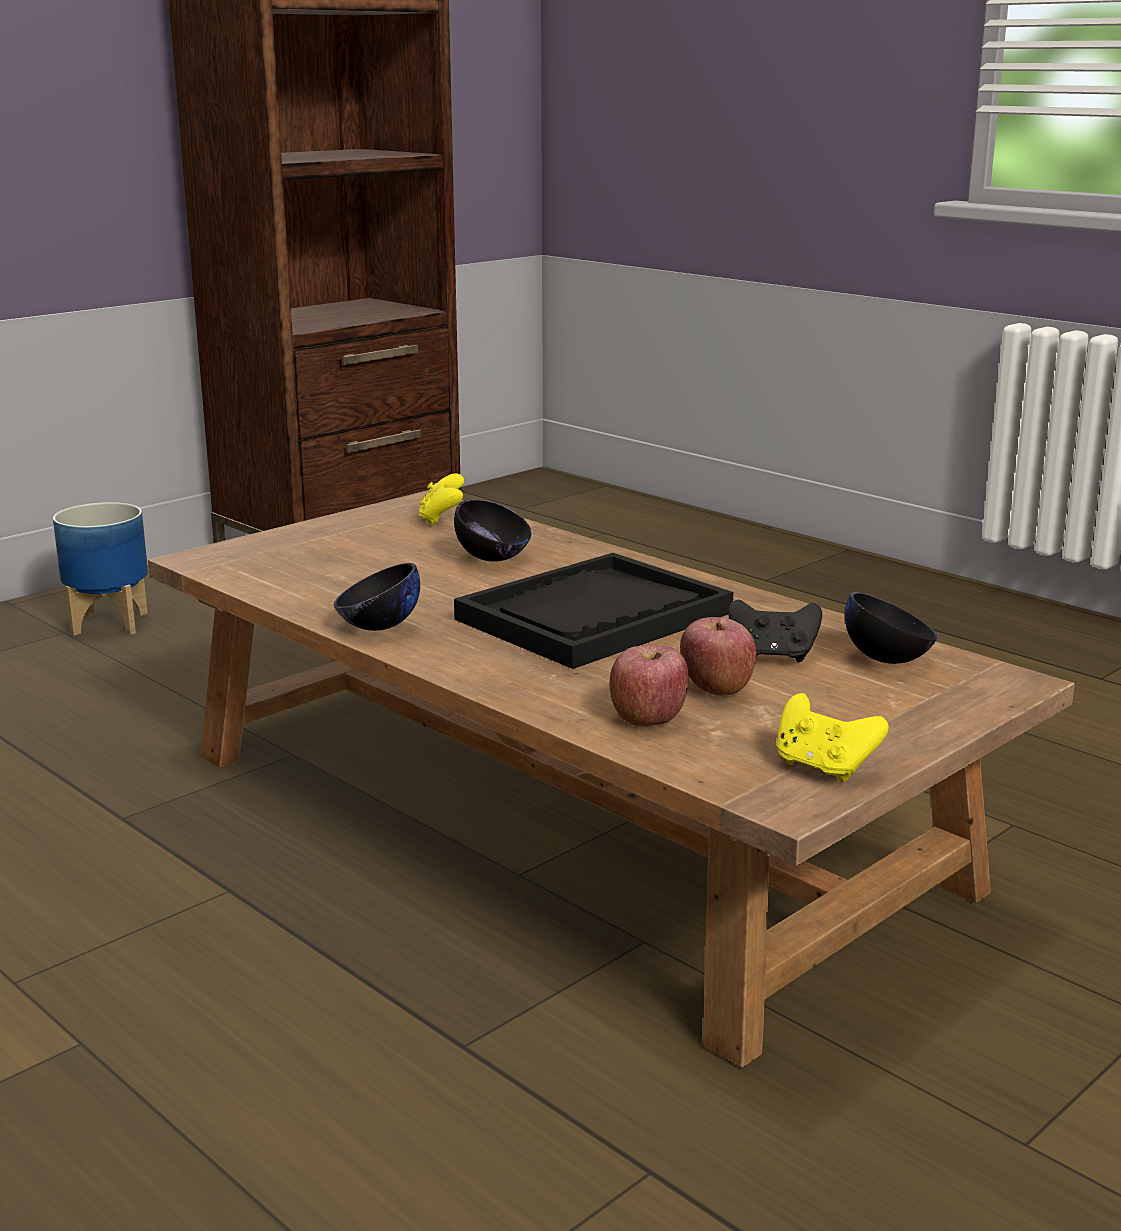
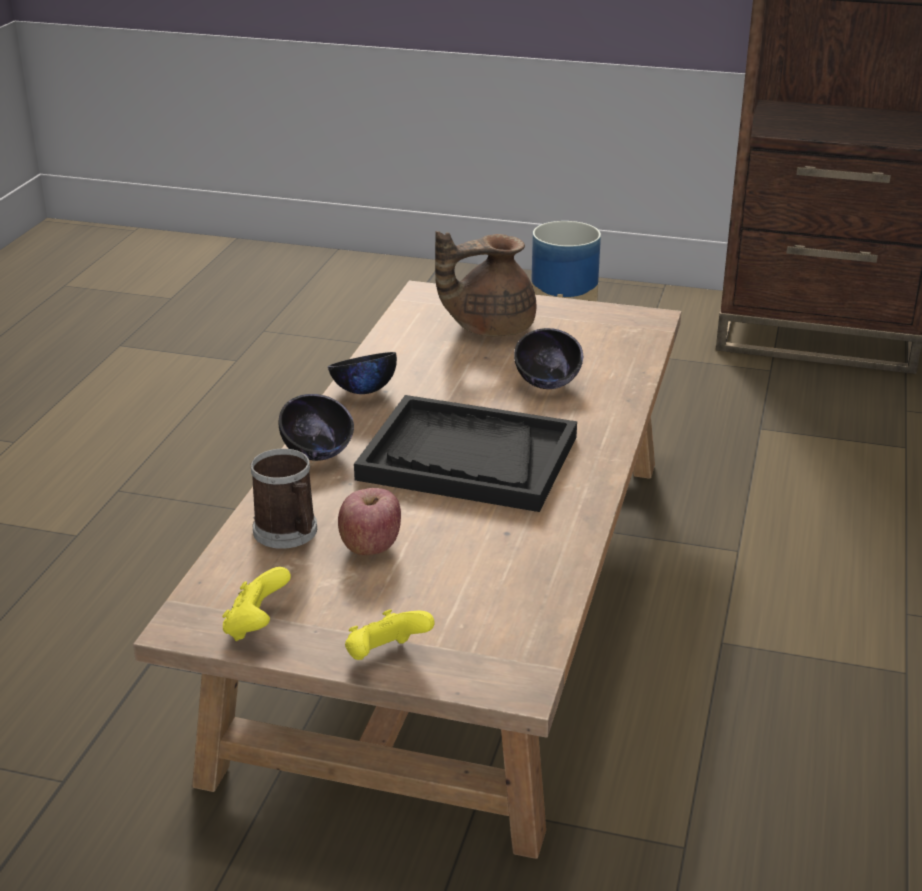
camera: 60 degrees right, 10 degrees up
(330, 552) = (489, 327): none -> brown teapot
(442, 519) = (613, 338): yellow game controller -> yellow game controller (385, 657)
(648, 718) = (289, 533): apple -> mug
(773, 656) = (459, 553): black game controller -> none
(888, 660) = (504, 609): black bowl -> black bowl (317, 454)

